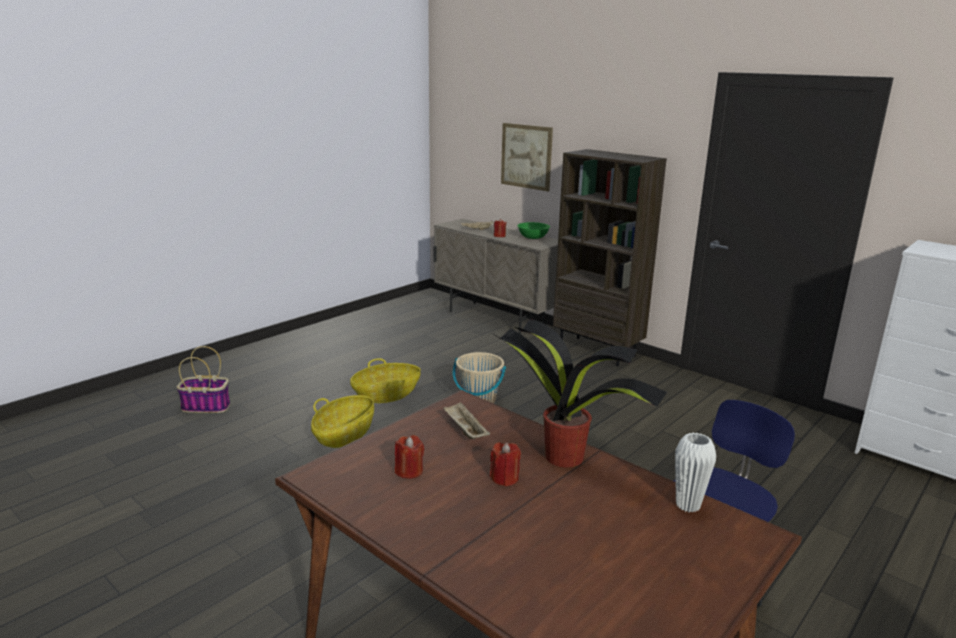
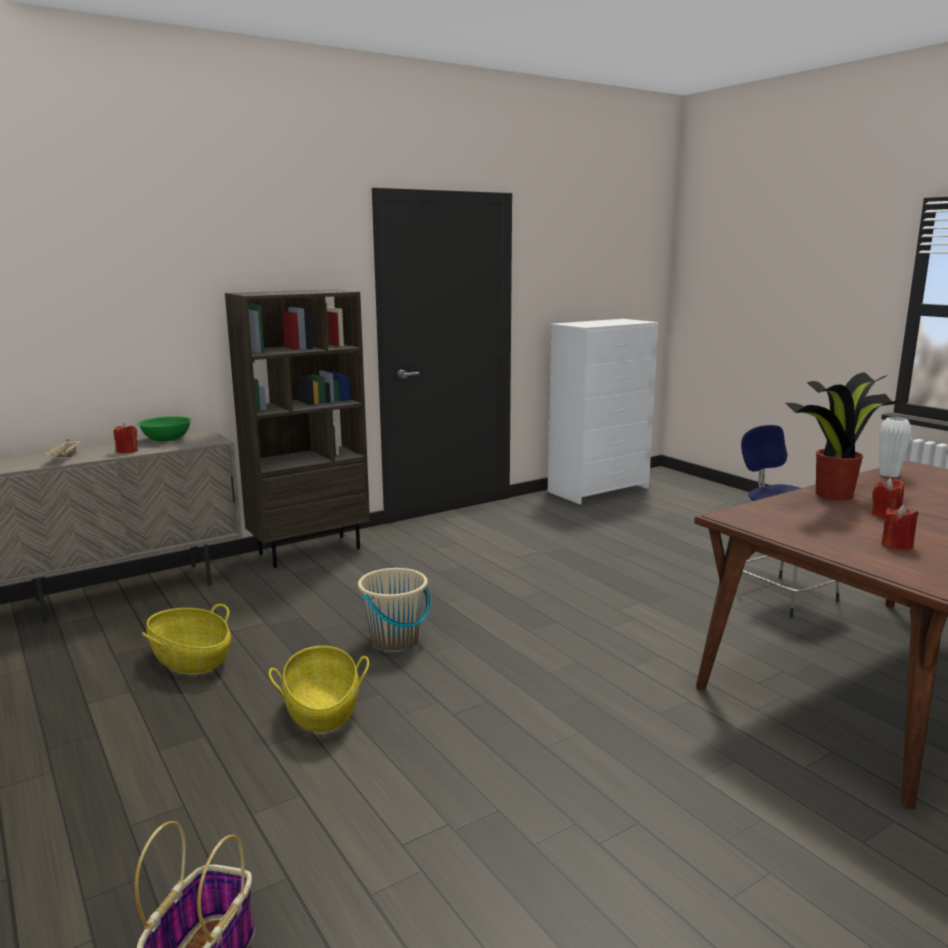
camera: 75 degrees left, 5 degrees down
(344, 435) = (438, 759): basket -> basket (191, 659)
(465, 431) = (799, 520): beige tray -> none
(526, 156) = (106, 321): picture -> none

